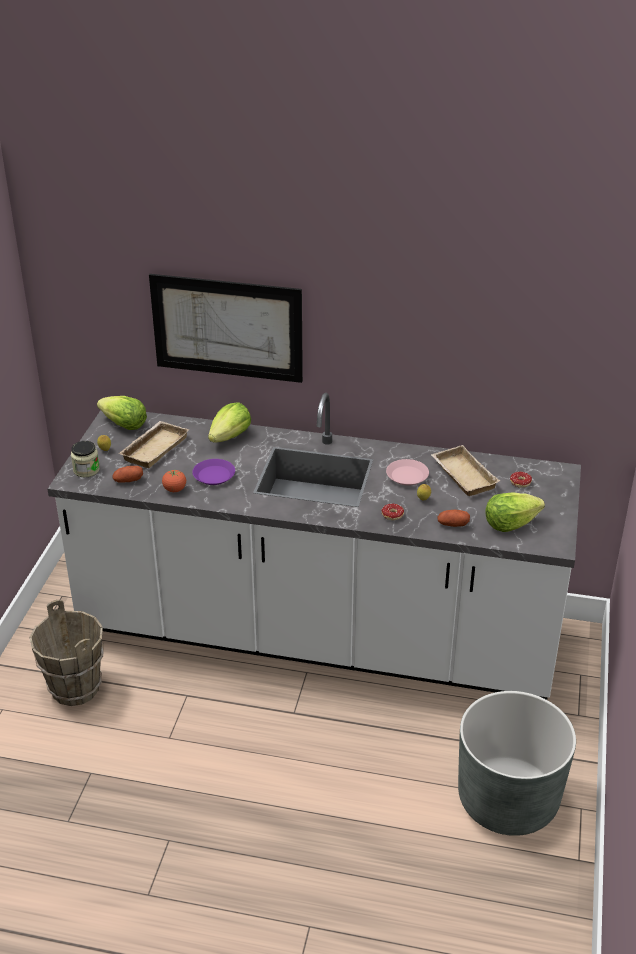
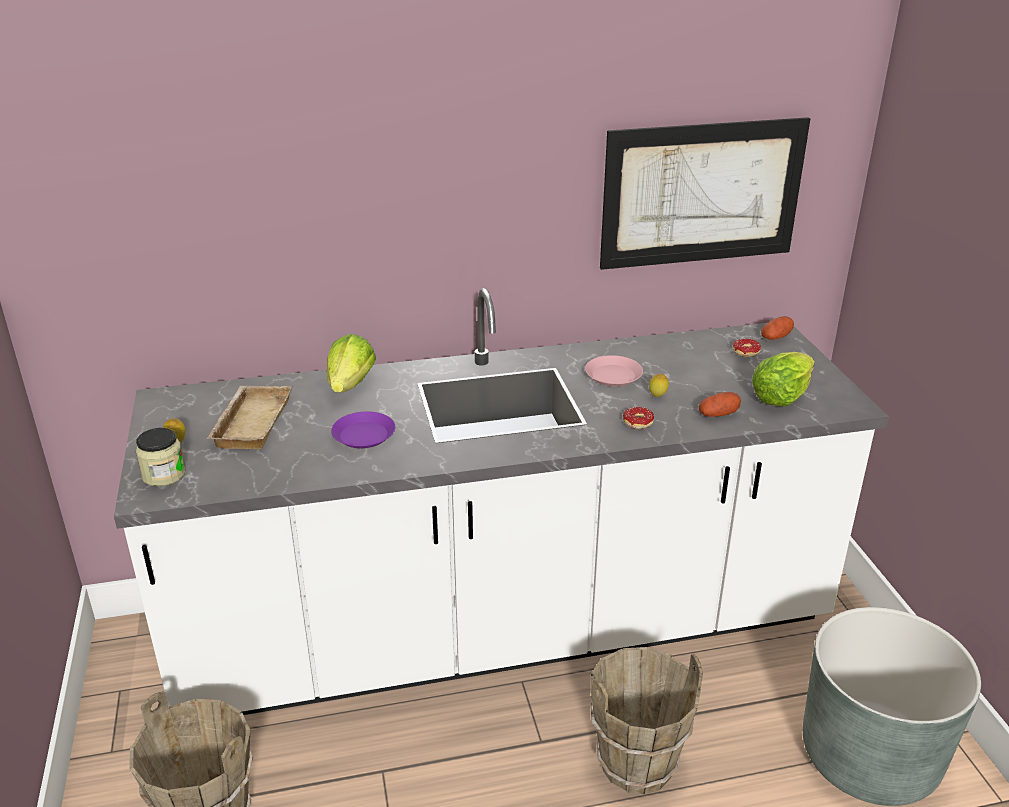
camera: 25 degrees left, 5 degrees down
(124, 425) = (185, 405): lettuce -> none
(128, 480) = (240, 472): potato -> potato (776, 337)
(175, 490) = (320, 467): tomato -> none
(227, 328) = (321, 227): picture -> picture (702, 194)
(345, 747) = (636, 763): none -> brown bucket
(461, 475) = (675, 360): beige tray -> none

